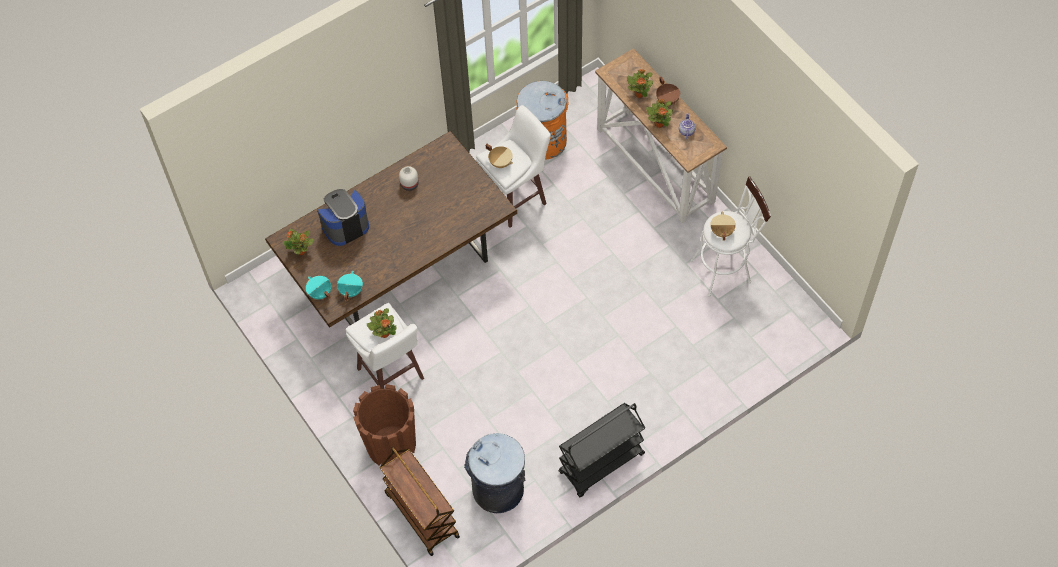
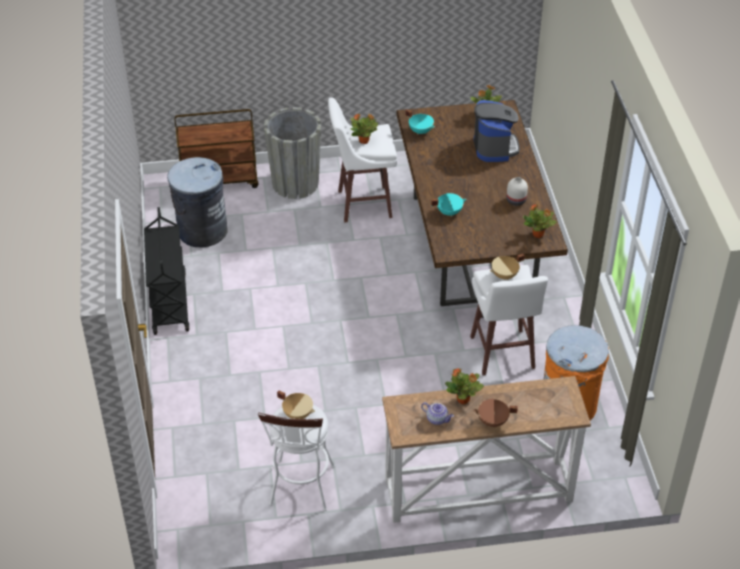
camera: 115 degrees right, 15 degrees down
(319, 293) = (431, 113): turquoise cooking pot -> turquoise cooking pot (449, 212)
(391, 445) = (295, 183): brown planter -> grey planter
(639, 93) = (517, 400): potted plant -> potted plant (538, 234)

